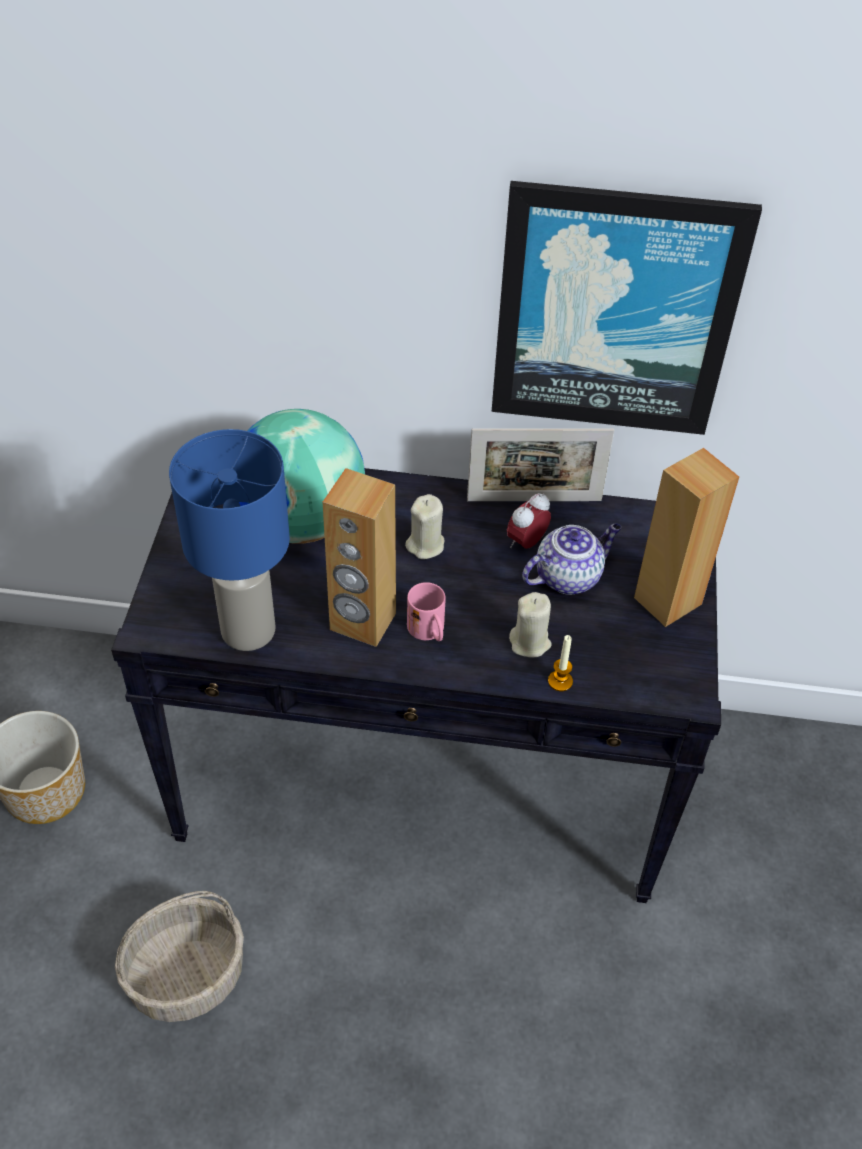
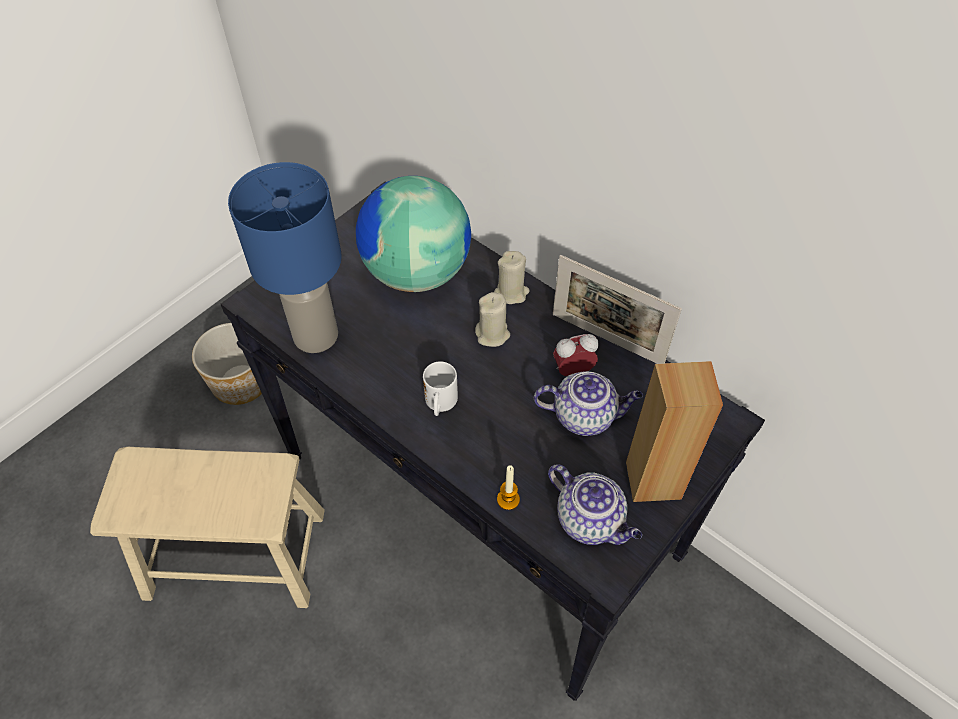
camera: 35 degrees right, 5 degrees up
(187, 975) = (235, 553): basket -> beige stool
(362, 622) = (398, 371): brown speaker -> none
(429, 631) = (440, 404): pink mug -> white mug
(530, 642) = (510, 454): beige candle -> beige candle (511, 292)
(615, 311) = (708, 199): picture -> none
(643, 660) = (591, 520): none -> teapot

